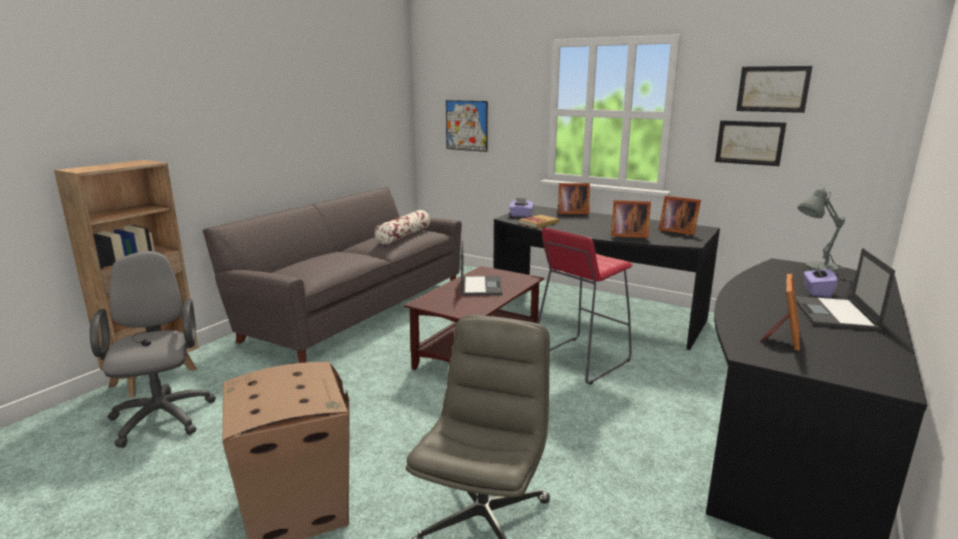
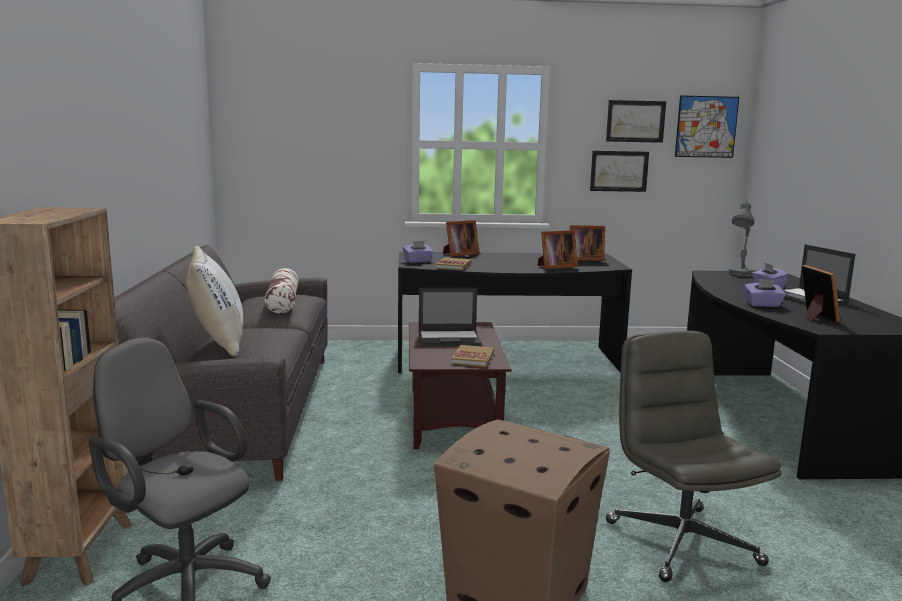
camera: 35 degrees left, 5 degrees down
(306, 260) = (217, 343): none -> white pillow
(464, 306) = (473, 358): none -> book
(466, 125) = (296, 161): picture -> picture (706, 127)
(481, 286) = (450, 339): laptop -> laptop turned 120 degrees clockwise
(579, 360) = (554, 401): red stool -> none
(751, 311) = (763, 305): none -> purple tissue box

